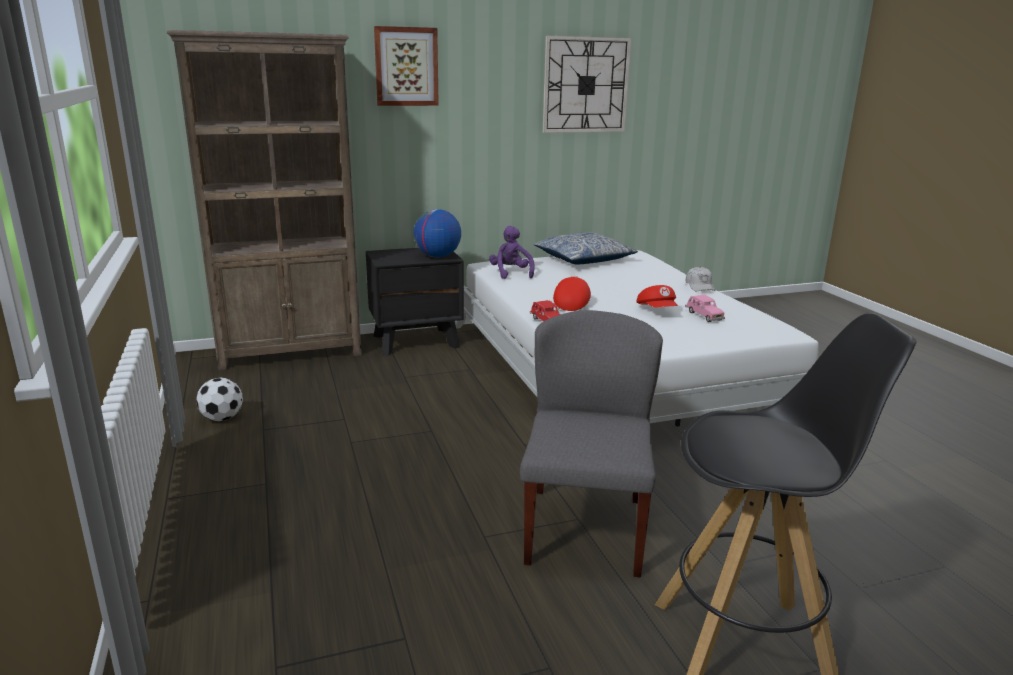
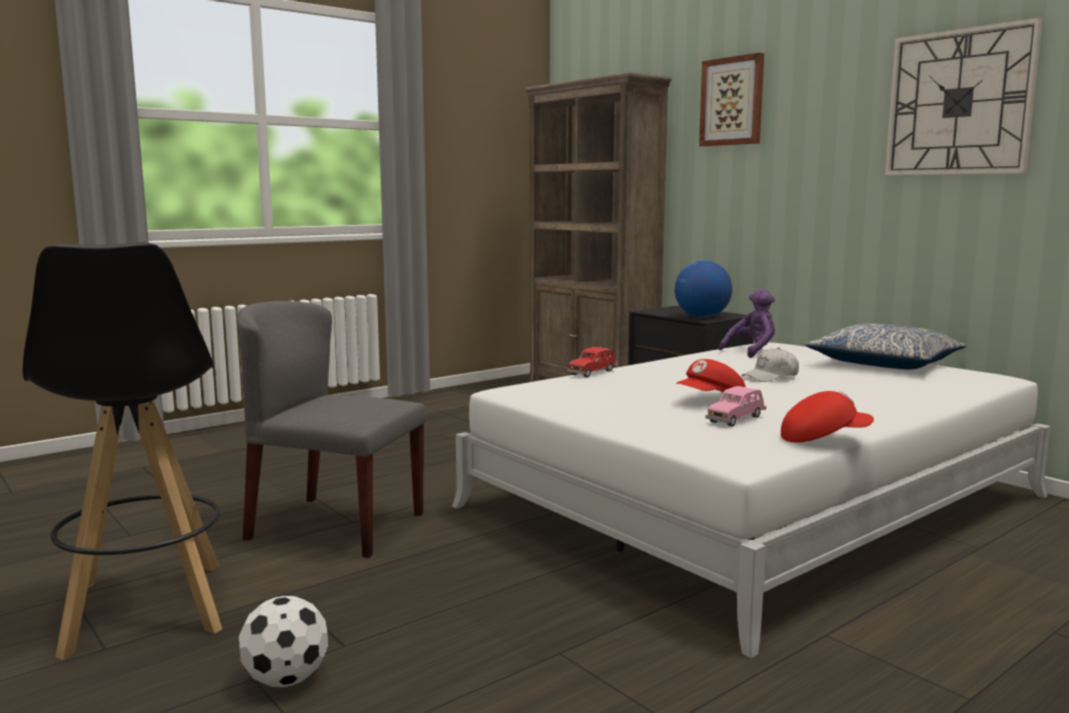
camera: 70 degrees right, 10 degrees down
(221, 418) = (448, 399): football -> football (285, 679)
(571, 304) = (670, 372): red cap -> red cap (823, 438)
(584, 529) = (335, 526): grey chair -> grey chair turned 150 degrees counterclockwise
(699, 286) = (895, 413): white cap -> white cap (771, 377)

